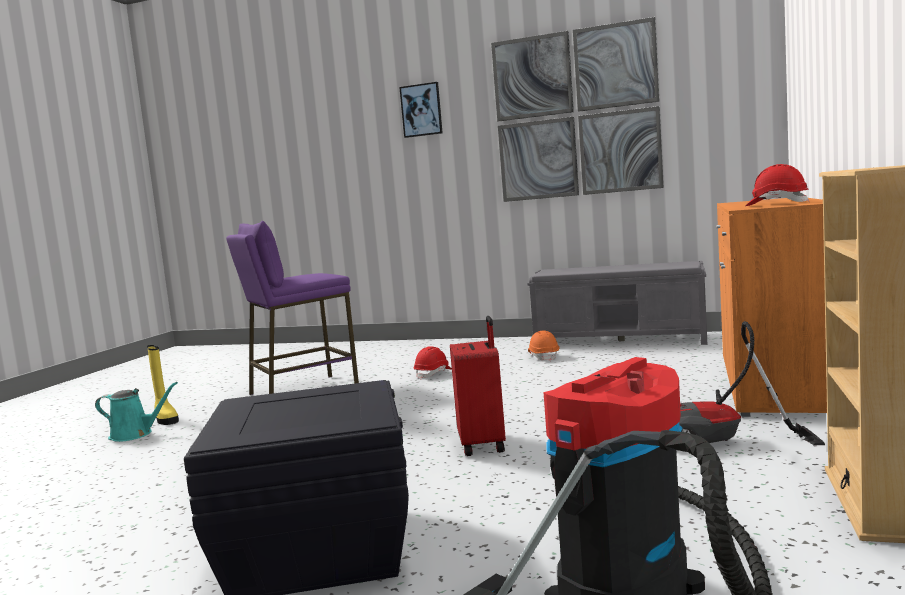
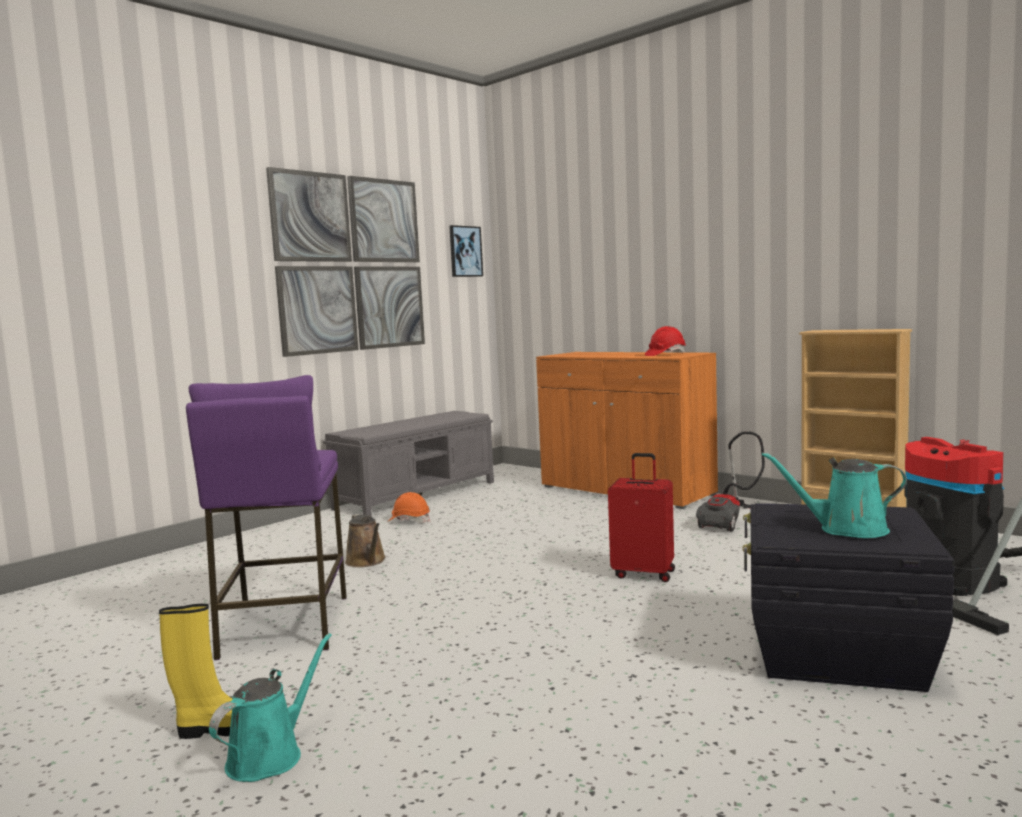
camera: 65 degrees left, 0 degrees up
(282, 414) = (846, 530): none -> turquoise watering can
(421, 110) = (176, 232): picture -> picture (465, 251)
(433, 374) = (367, 561): red hard hat -> brown watering can

